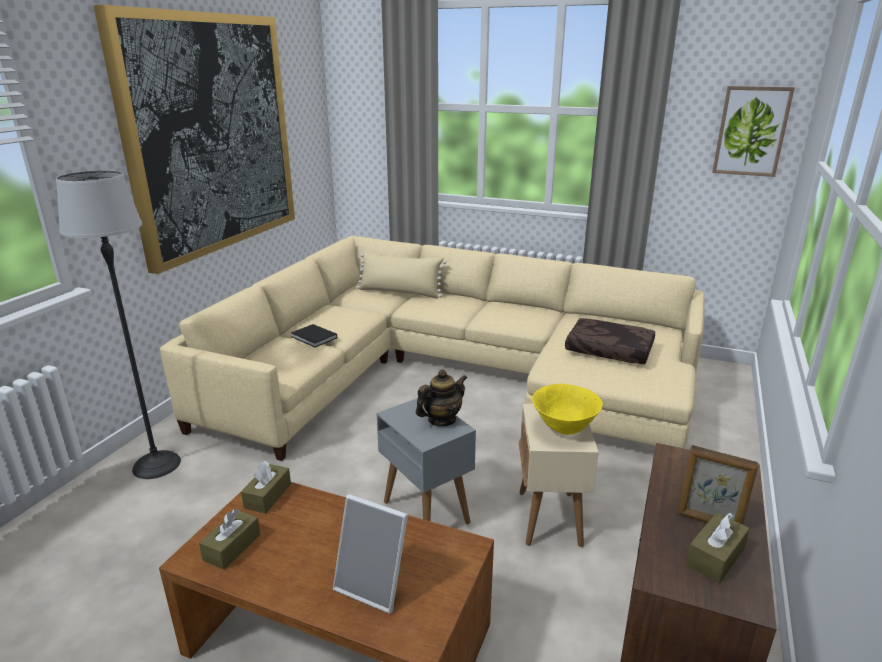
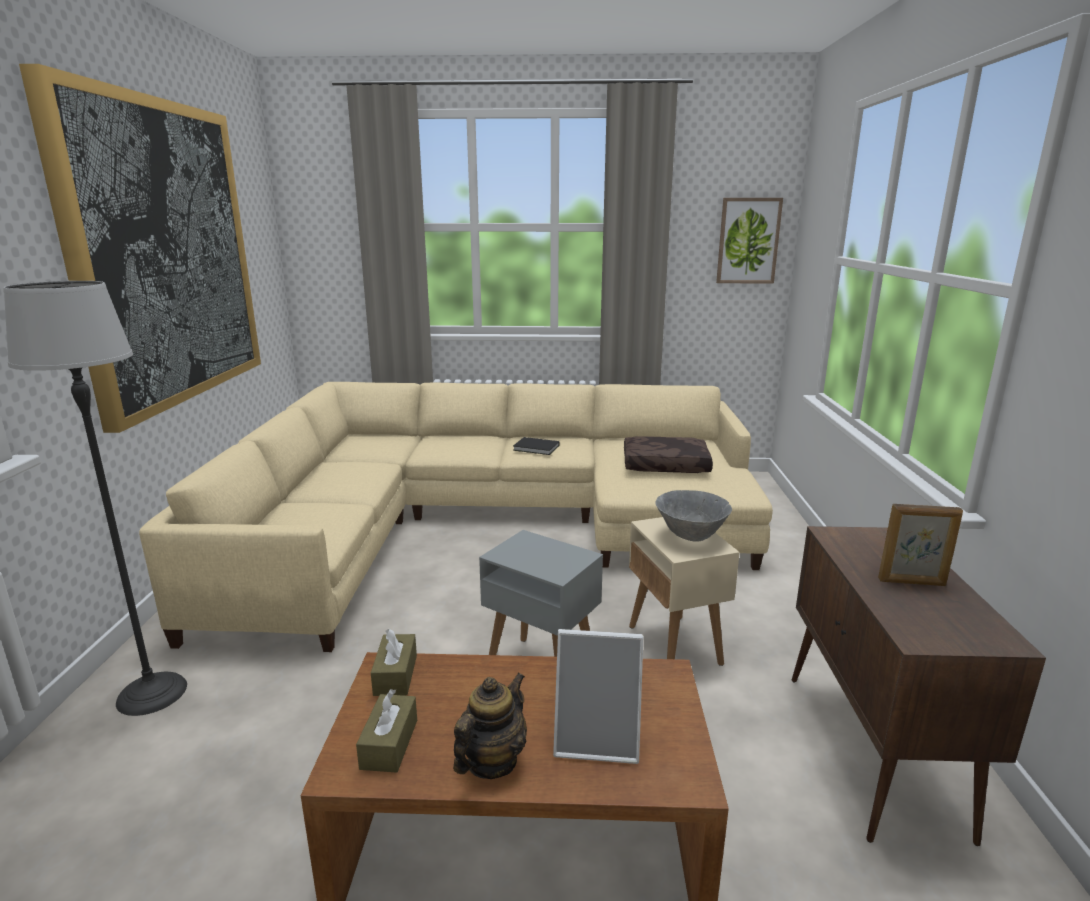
camera: 20 degrees left, 5 degrees down
(314, 338) = (332, 497): black book -> black book (537, 448)
(400, 292) = (404, 439): beige pillow -> none
(441, 420) = (559, 551): teapot -> teapot (491, 761)
(564, 428) = (690, 537): yellow bowl -> grey bowl
(715, 557) = (945, 610): brown tissue box -> none

